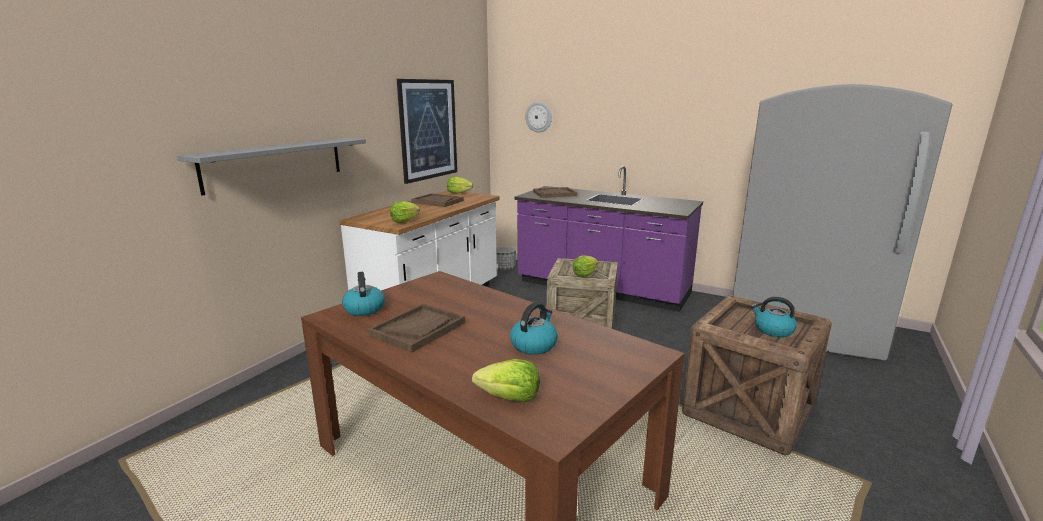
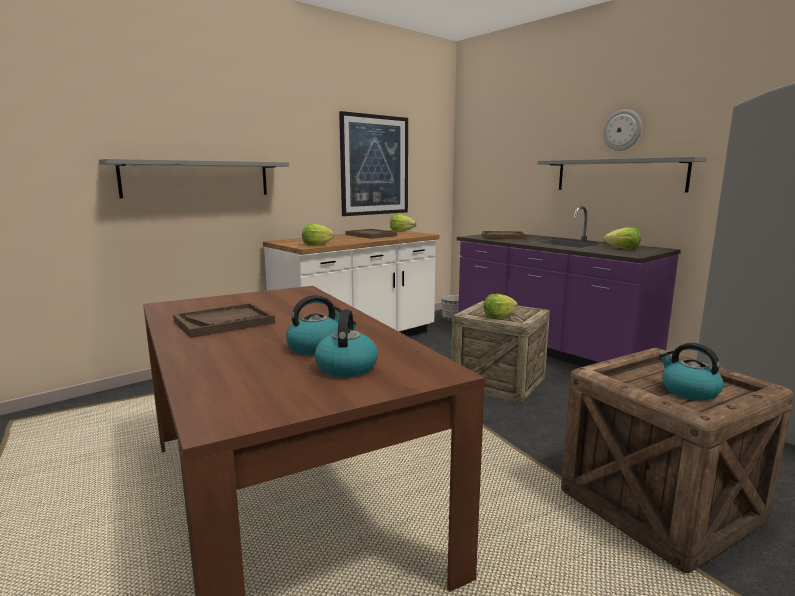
camera: 20 degrees right, 5 degrees down
(364, 309) = (202, 304): kettle -> kettle (346, 367)
(509, 398) = (222, 385): lettuce -> lettuce (623, 249)
(538, 117) = (500, 157): wall clock -> wall clock (622, 130)
(650, 138) = (619, 175): none -> grey shelf

